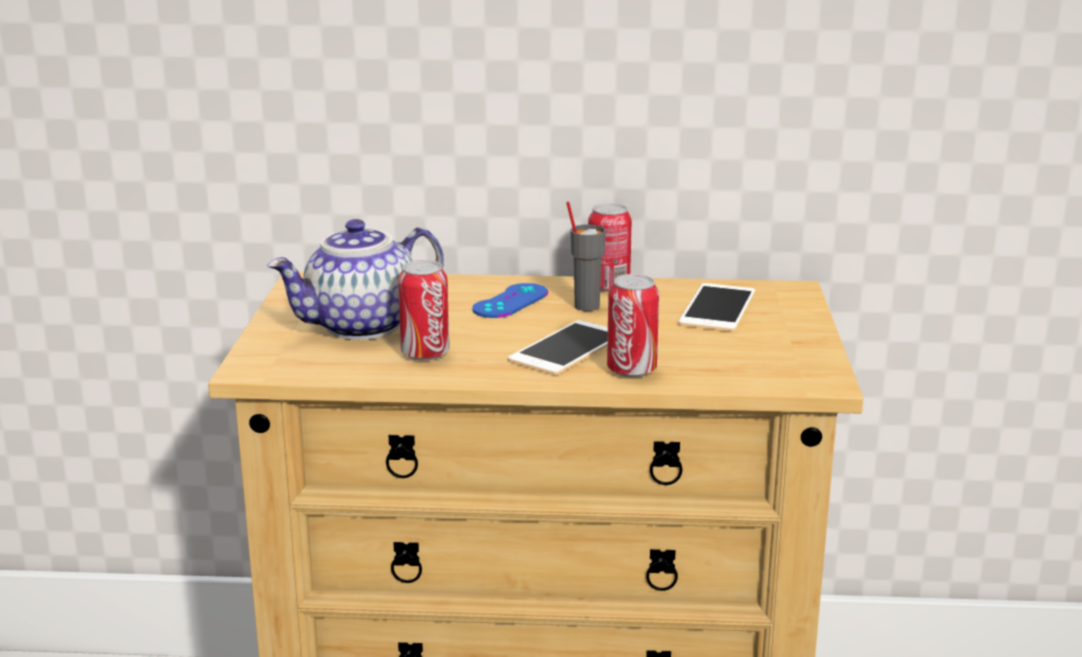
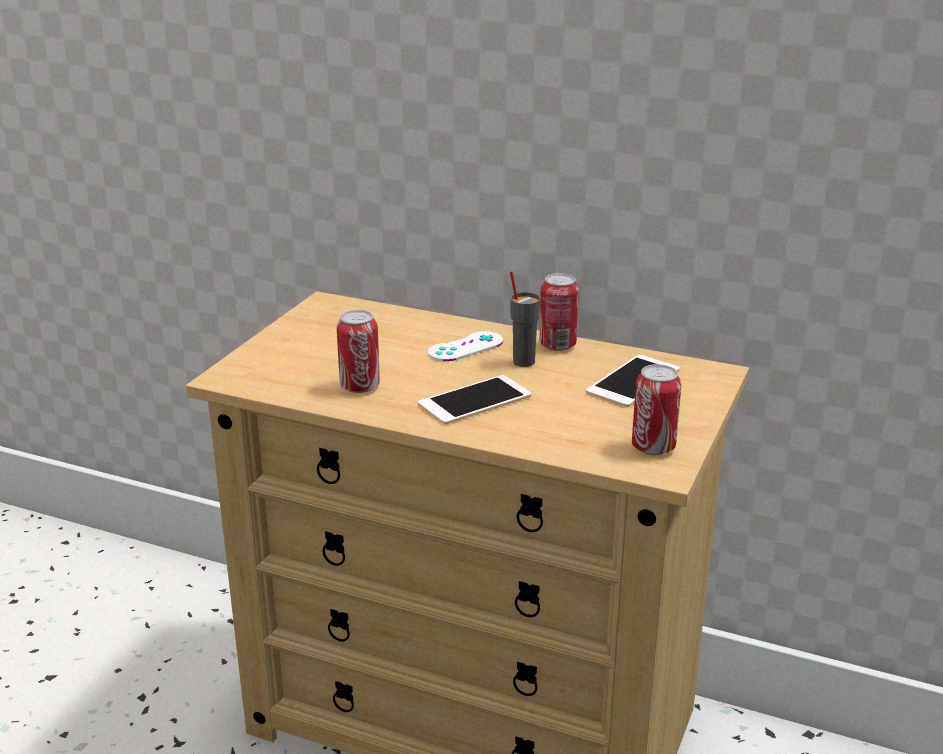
camera: 20 degrees right, 5 degrees up
(362, 327) = (332, 353): teapot -> none
(510, 301) = (465, 347): blue game controller -> white game controller
(631, 370) = (509, 431): can -> can (653, 447)

